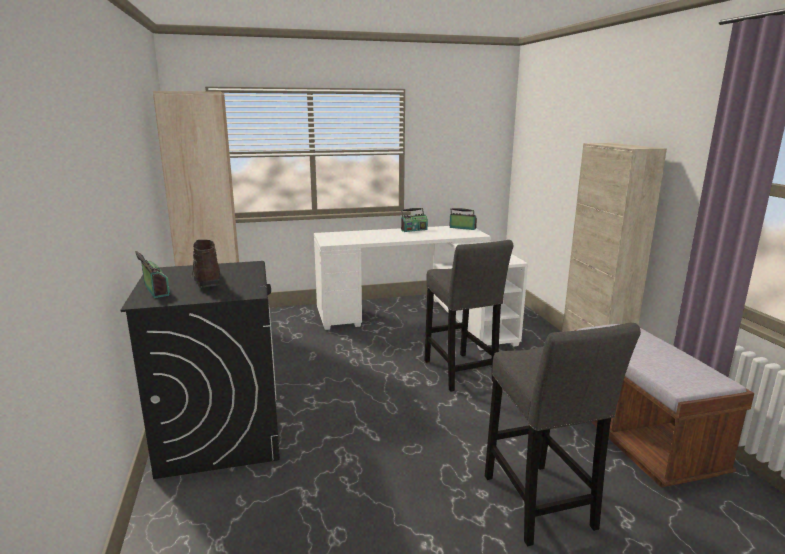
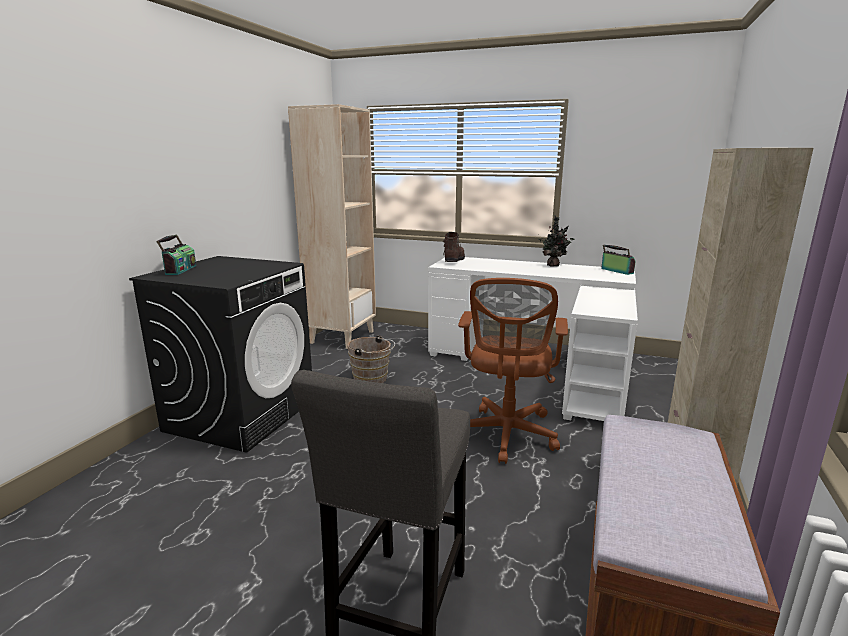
camera: 35 degrees right, 0 degrees up
(207, 281) = (224, 270): brown boot -> brown boot (453, 260)
(303, 363) = (372, 379): none -> brown bucket
(414, 230) = (554, 265): radio -> potted plant
(460, 373) = (507, 436): grey stool -> brown office chair

